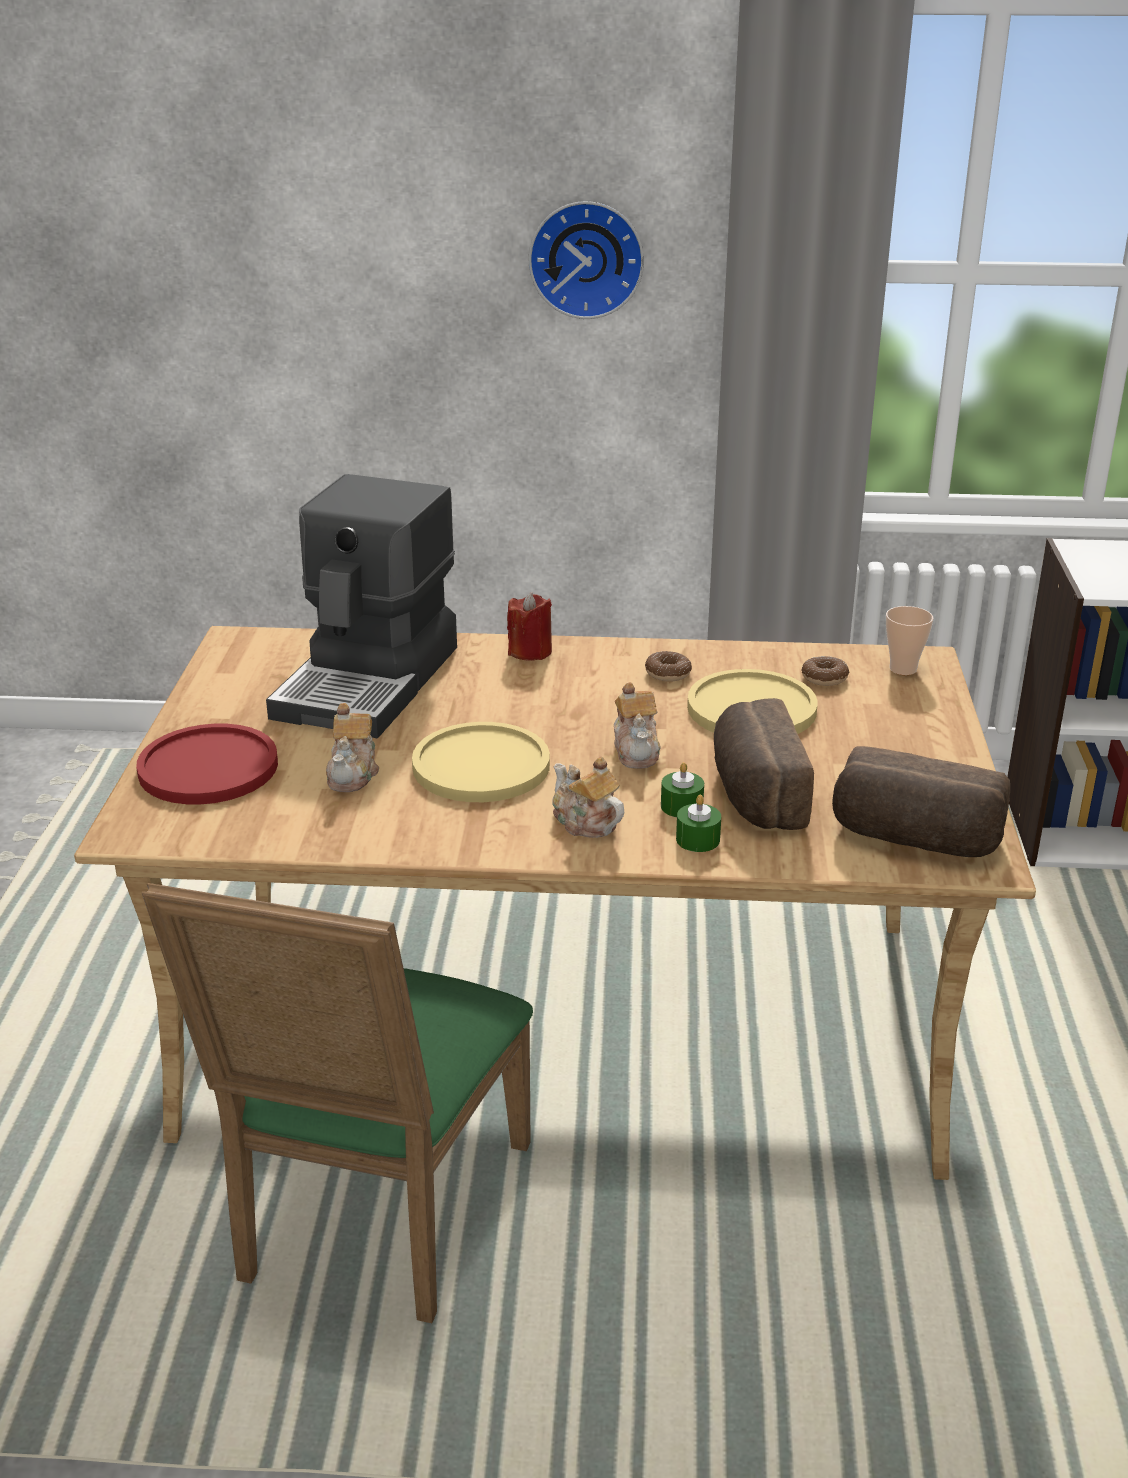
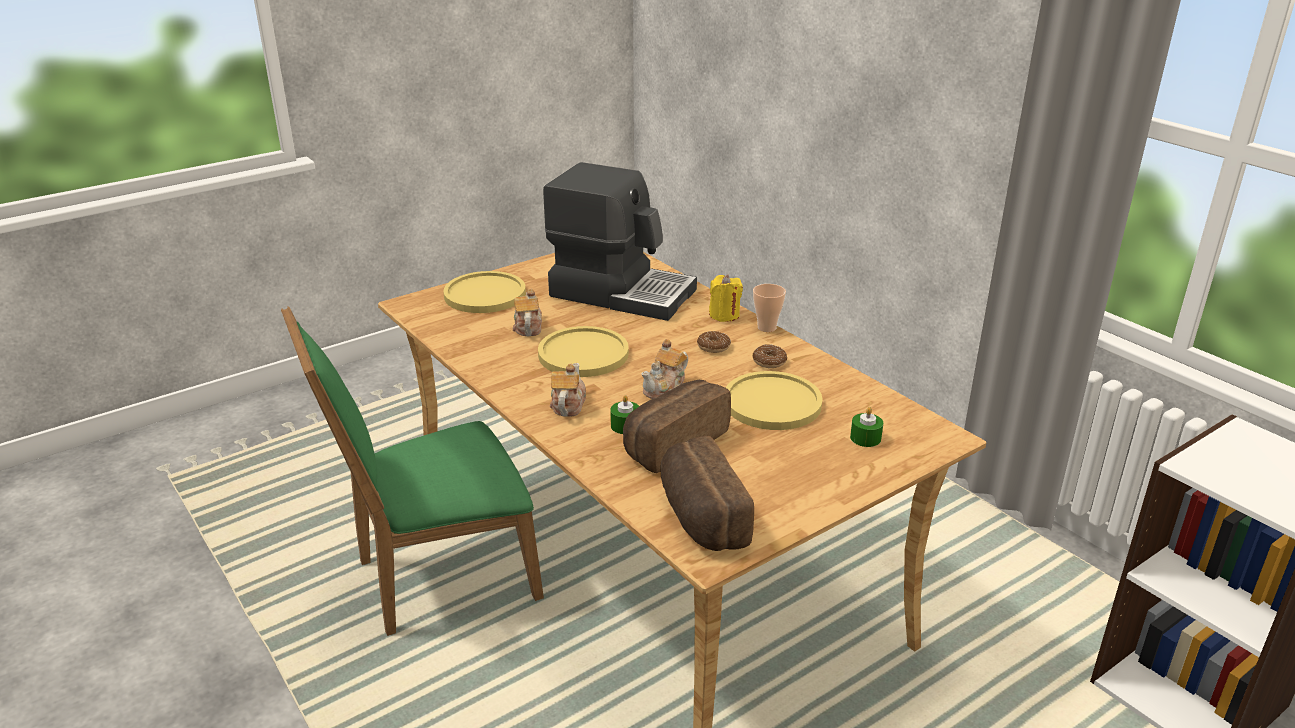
camera: 50 degrees right, 0 degrees up
(208, 767) = (485, 294): red plate -> yellow plate
(353, 774) = (528, 327): teapot -> teapot turned 120 degrees clockwise
(370, 682) = (622, 292): coffee machine -> coffee machine turned 135 degrees counterclockwise
(530, 652) = (724, 315): red candle -> yellow candle
(586, 258) = (953, 69): wall clock -> none
(697, 839) = (597, 444): green candle -> green candle (865, 438)
(824, 678) = (853, 411): donut -> donut (713, 347)
(903, 669) = (916, 434): cup -> cup (767, 328)

